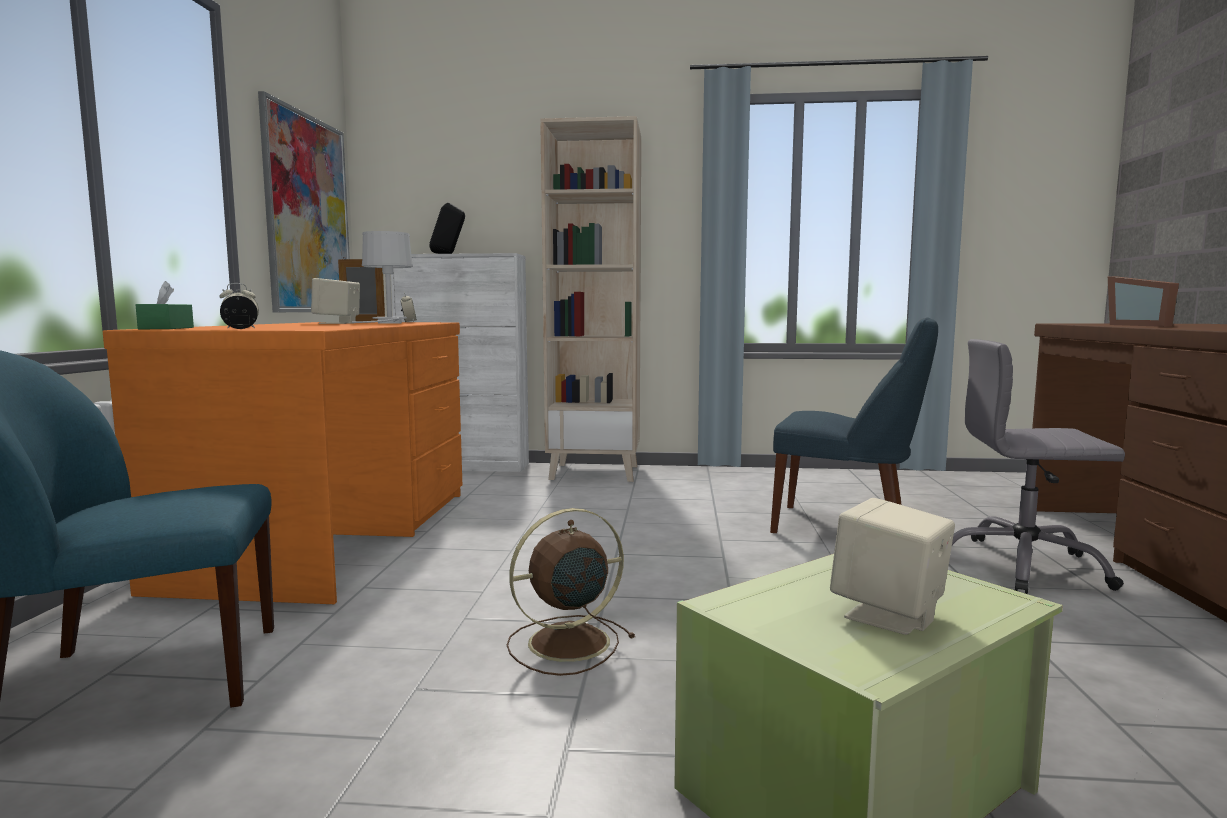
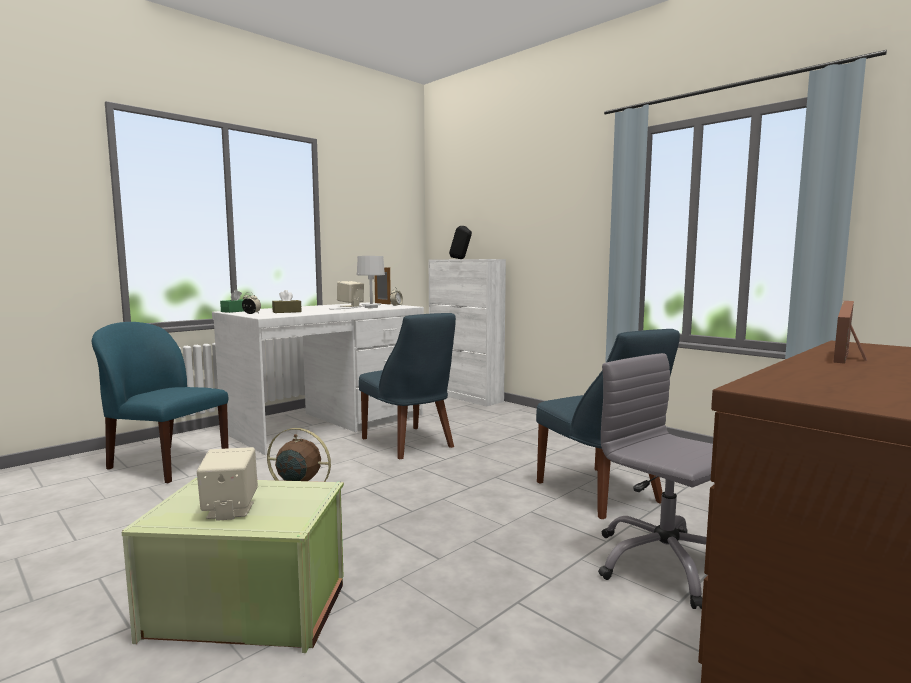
camera: 40 degrees right, 0 degrees up
(292, 327) = (287, 312): none -> brown tissue box
(308, 215) = (382, 239): picture -> none
(333, 535) = (328, 423): orange desk -> white desk
(533, 532) = (410, 444): none -> blue chair
(595, 472) = (528, 415): beige bookcase -> none

